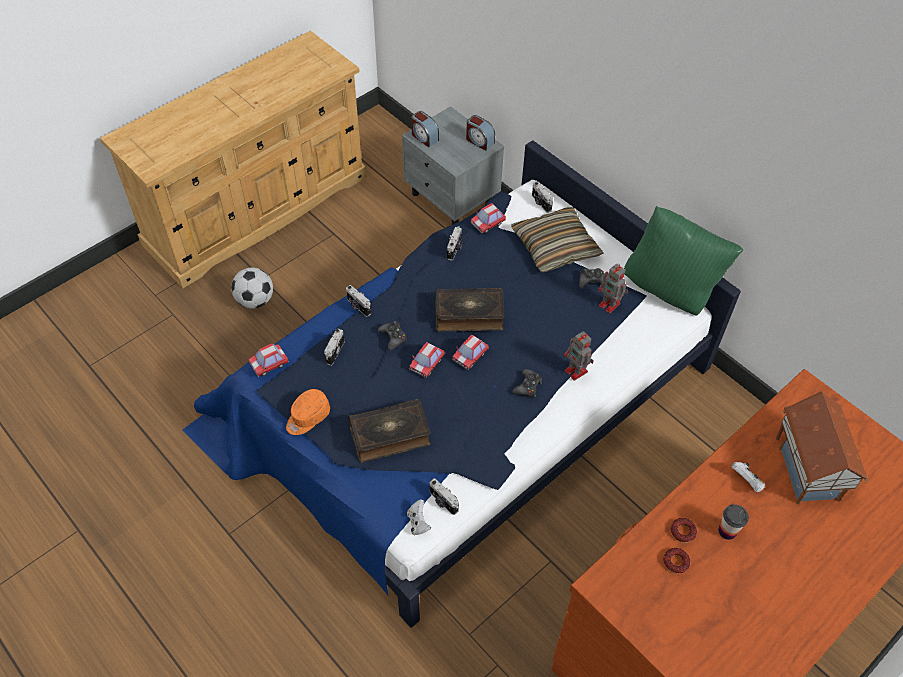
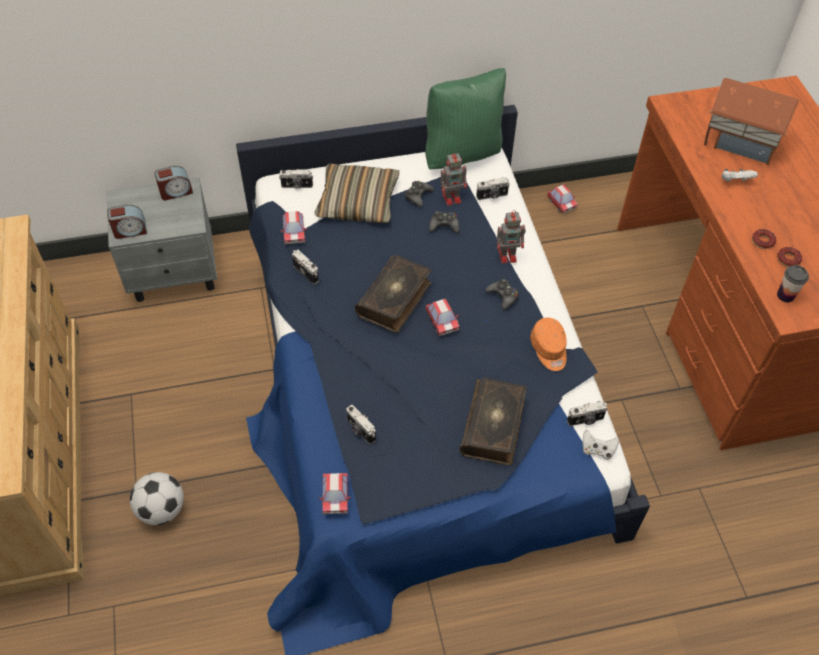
camera: 60 degrees left, 0 degrees up
(307, 417) = (427, 489): orange cap -> orange cap (549, 350)
(358, 307) = (318, 384): camera -> camera (492, 196)
(393, 337) = (380, 371): black game controller -> black game controller (444, 225)
(427, 364) = (430, 358): toy car -> toy car (561, 203)
(727, 531) = (774, 215): cup -> cup (785, 295)

